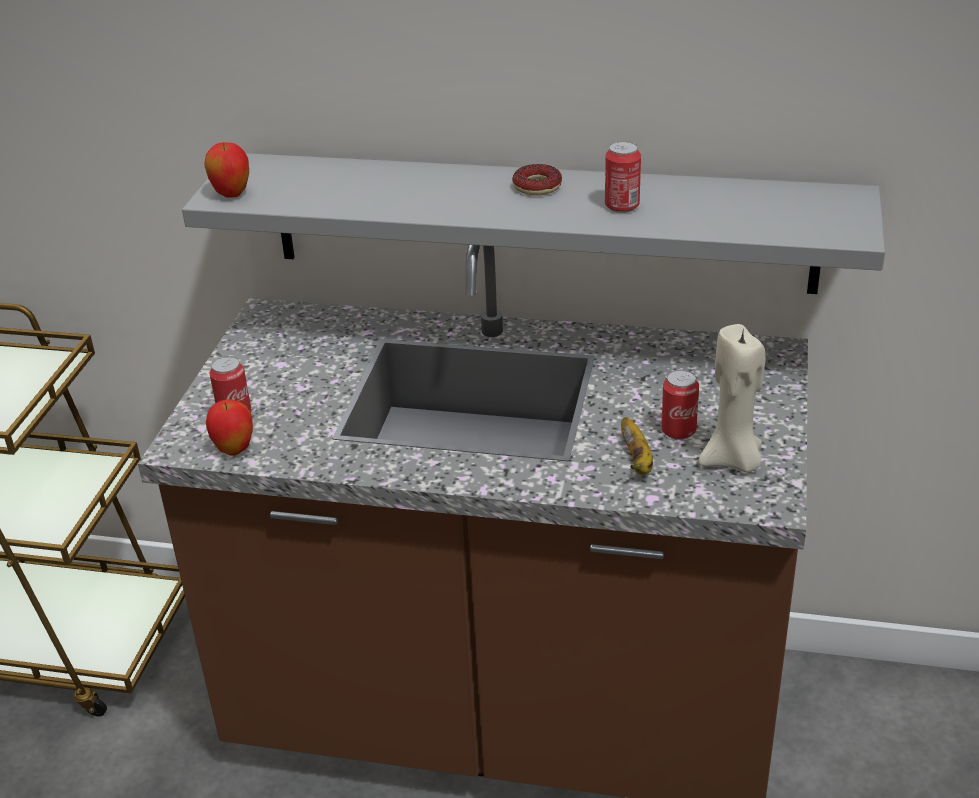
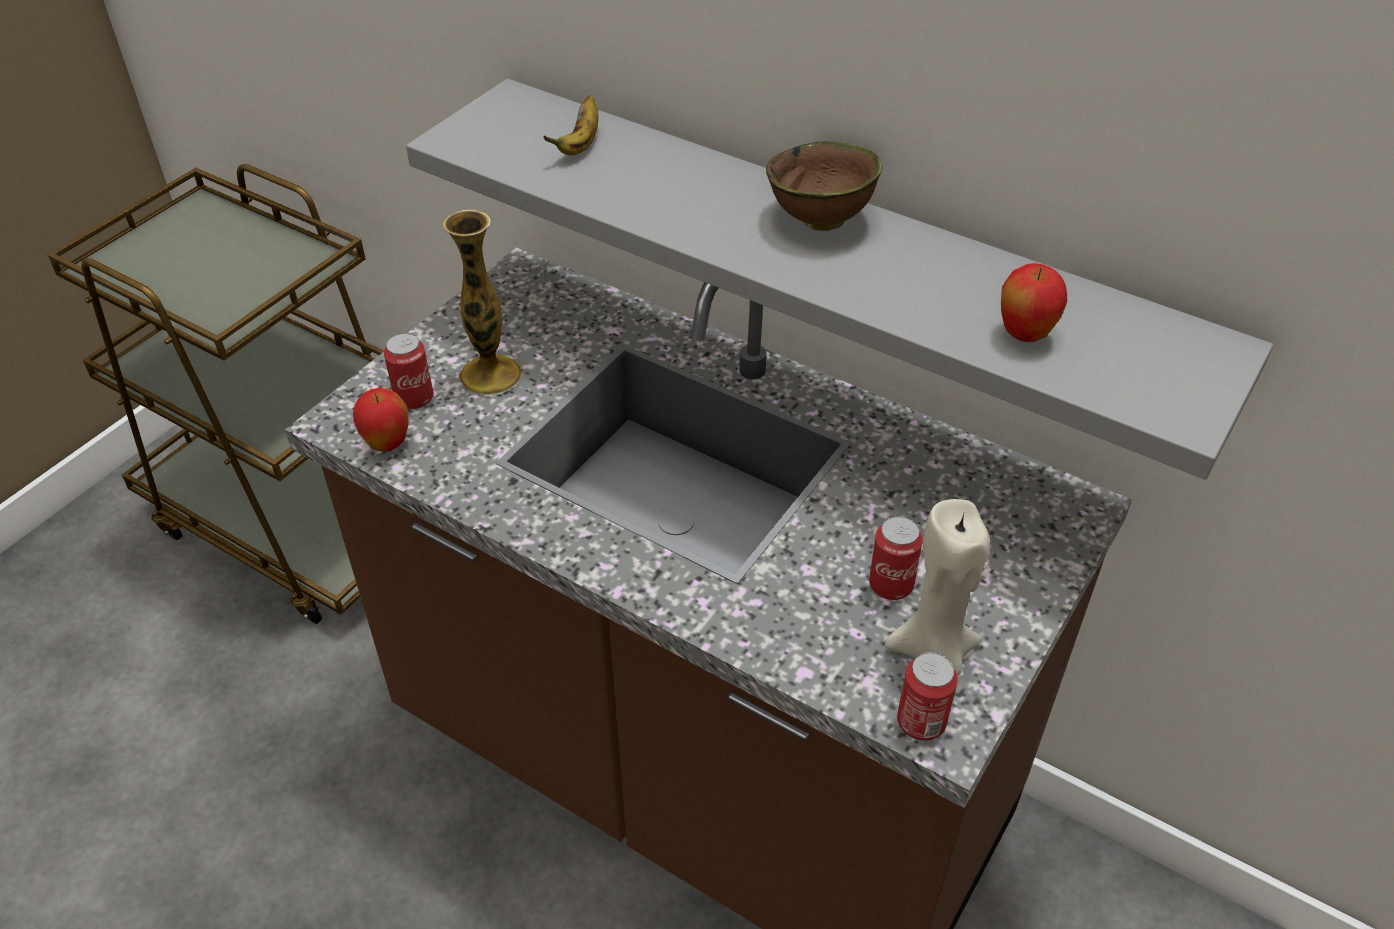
camera: 20 degrees right, 10 degrees up
(231, 195) = (469, 139): apple -> apple (1024, 335)
(288, 384) = (490, 375): none -> vase
(537, 186) = (819, 221): donut -> brown bowl
(622, 206) = (905, 281): can -> can (921, 722)
(637, 461) = (817, 612): banana -> banana (580, 143)

